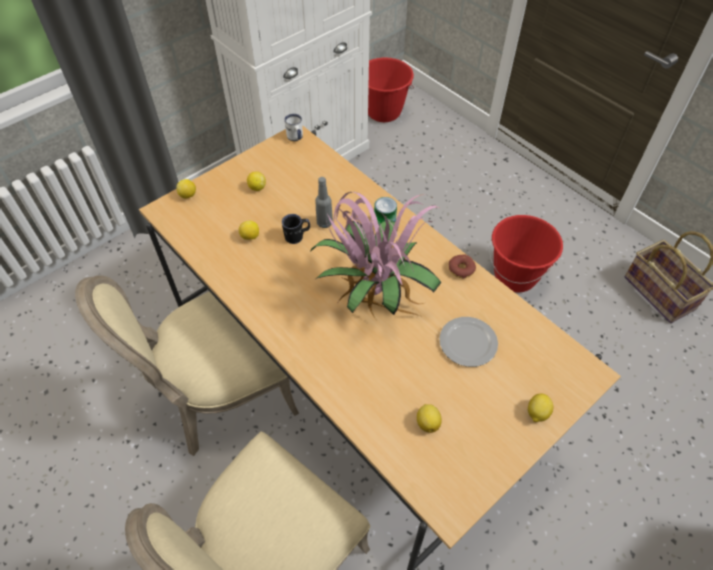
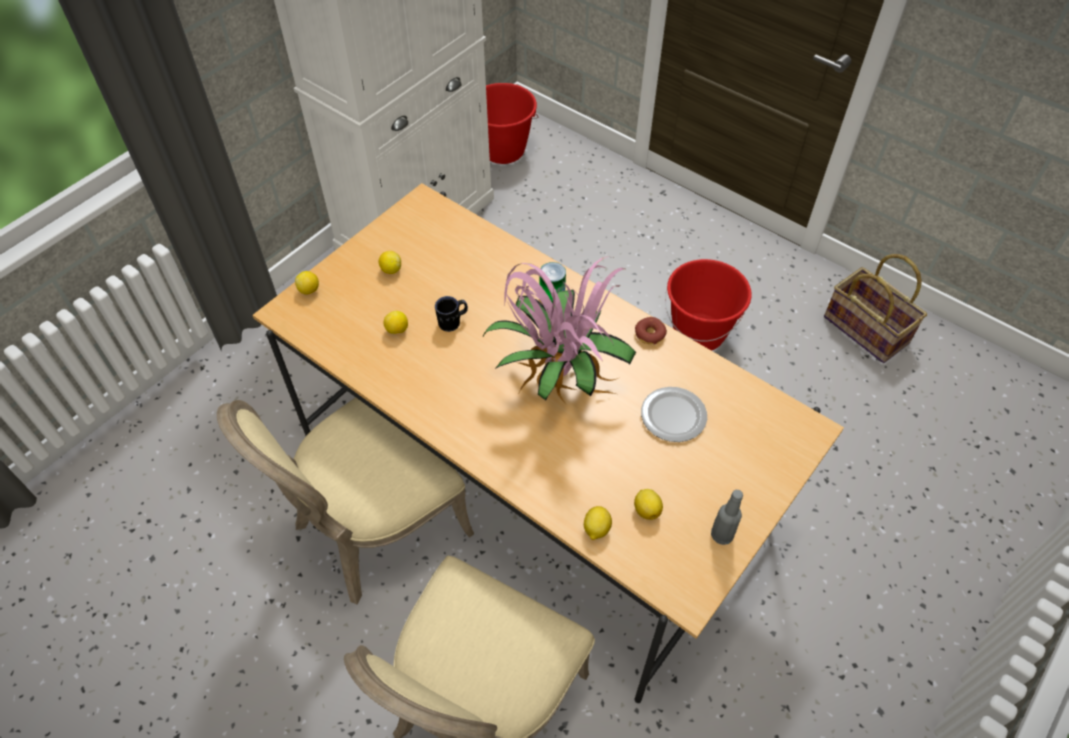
camera: 10 degrees left, 0 degrees up
(295, 138) = (423, 203): white mug -> none
(324, 223) = (481, 302): grey bottle -> grey bottle (721, 535)
(537, 413) = (762, 481): lemon -> lemon (596, 529)

